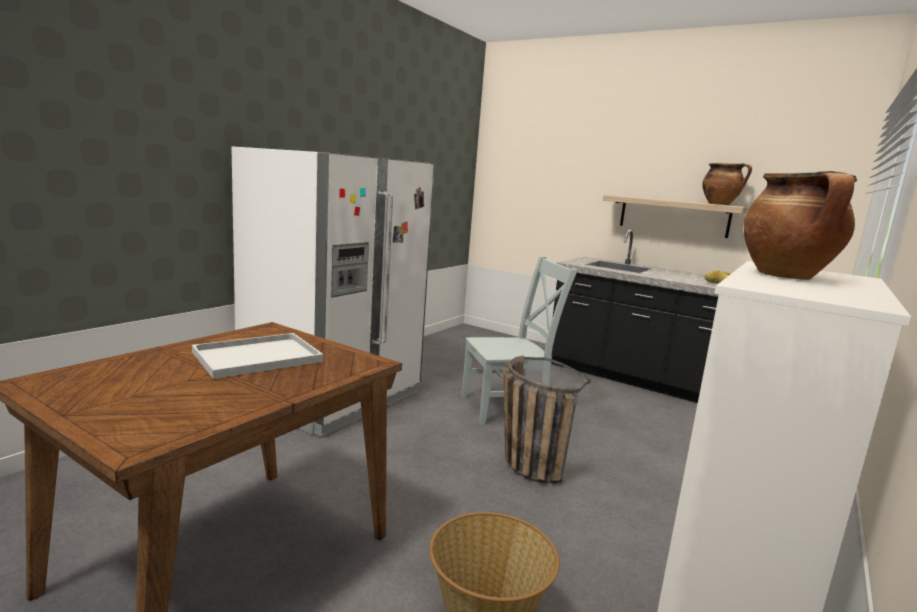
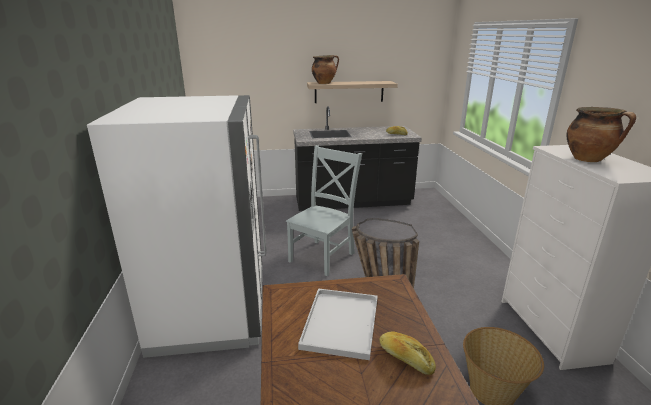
camera: 40 degrees left, 10 degrees up
(237, 391) = (405, 358): none -> bread
(720, 204) = (380, 82): cooking pot -> cooking pot (324, 83)

